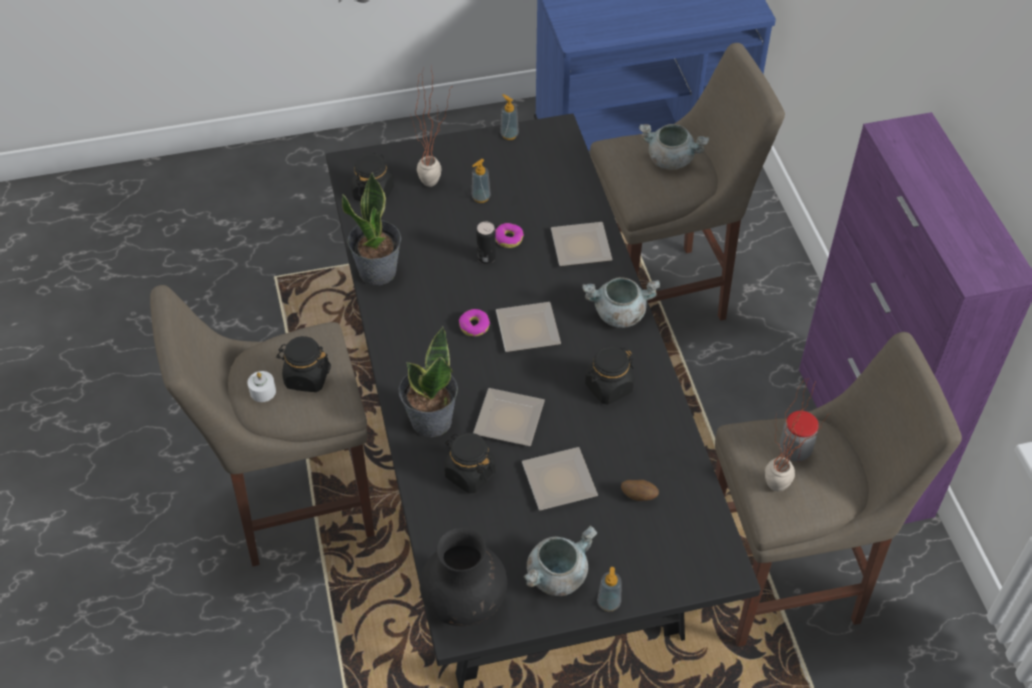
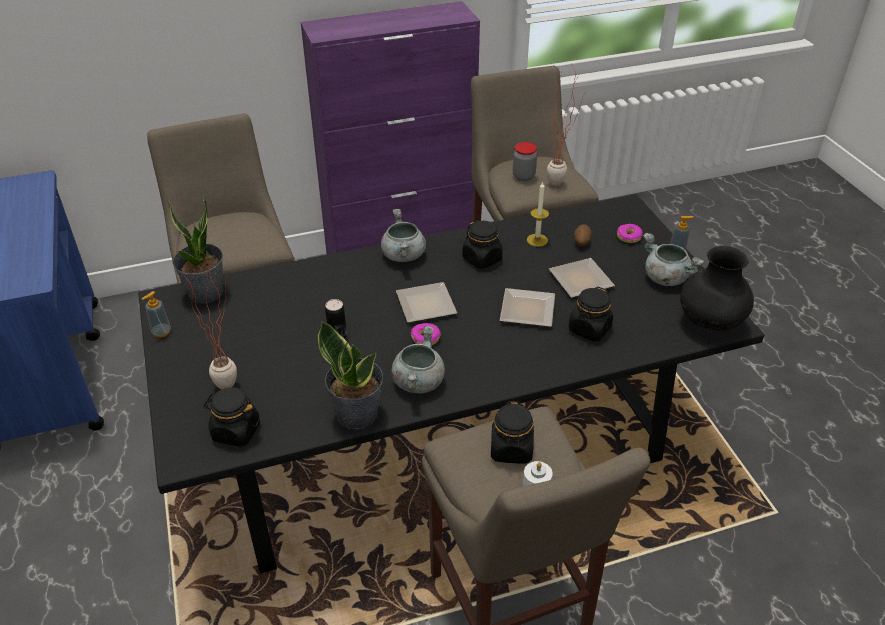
camera: 95 degrees left, 10 degrees down
(430, 420) = (540, 357): potted plant -> potted plant (206, 293)
(481, 197) = (253, 346): soap dispenser -> none
(508, 239) = (312, 323): donut -> donut (628, 237)
(578, 245) = (323, 280): plate -> none
(645, 448) = (537, 240): none -> candle
(671, 159) = (221, 229): grey cooking pot -> grey cooking pot (418, 381)

